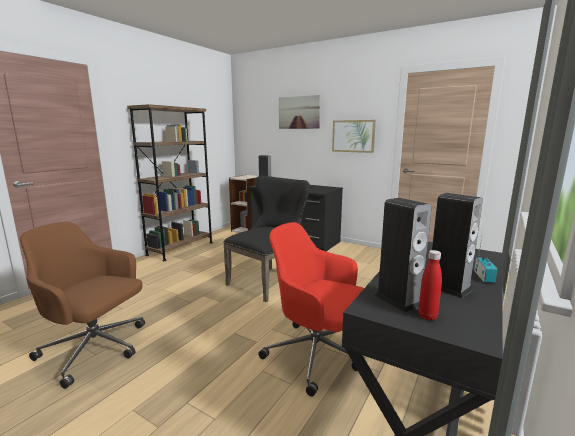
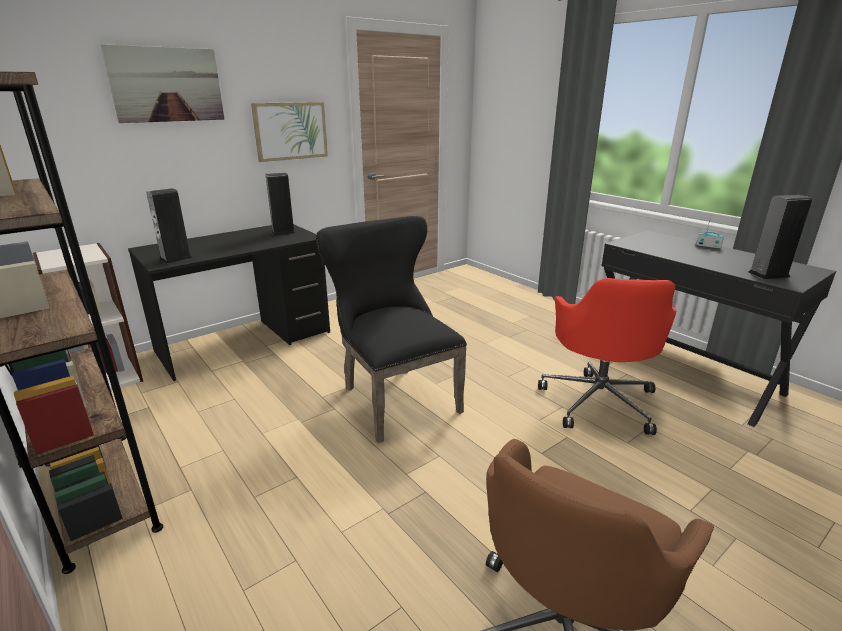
camera: 70 degrees left, 10 degrees up
(316, 355) = (599, 400): red office chair -> red office chair turned 45 degrees counterclockwise
(427, 316) = (792, 273): red bottle -> none
(448, 287) = (735, 258): speaker -> speaker (283, 232)

